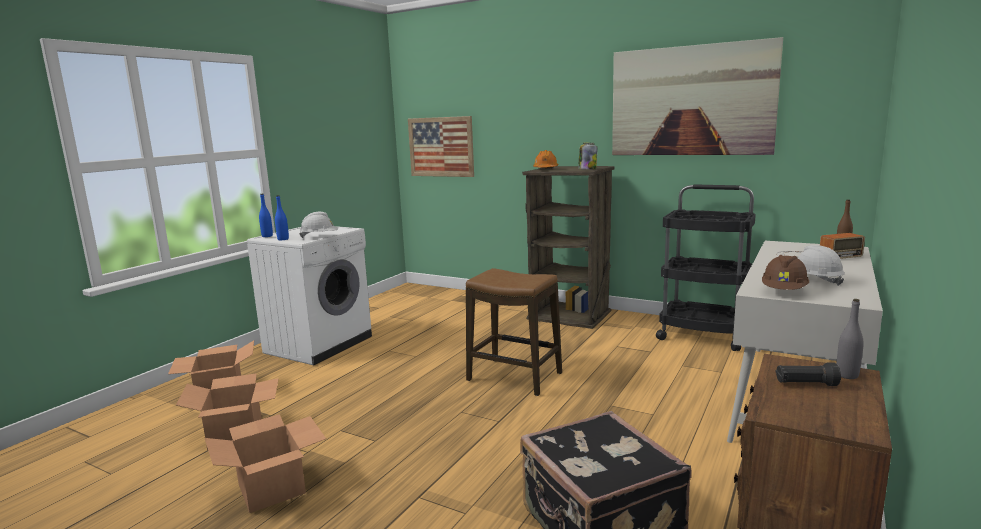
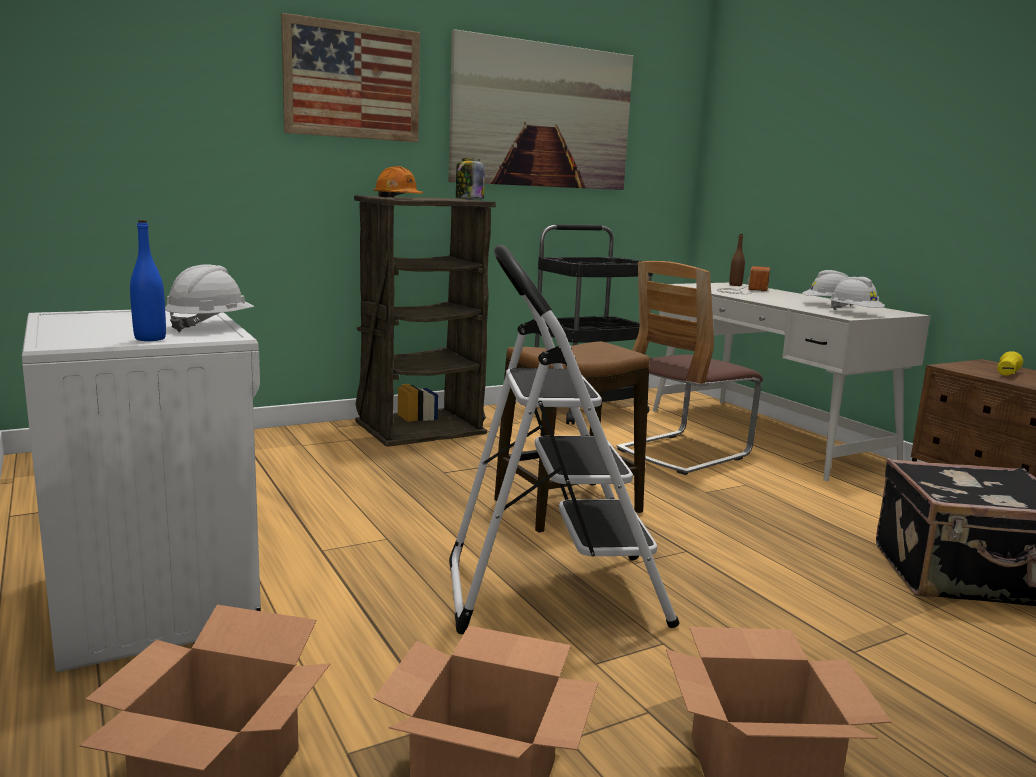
camera: 60 degrees left, 0 degrees up
(267, 236) = (59, 340): blue bottle -> none
(401, 401) = (548, 591): none -> step ladder
(441, 147) = (108, 149): picture -> picture (352, 81)
(678, 381) = (683, 453): none -> chair
(784, 292) = (854, 313): brown hard hat -> white hard hat
(805, 384) = (1006, 374): black flashlight -> yellow flashlight
(847, 375) = (990, 364): grey bottle -> none

